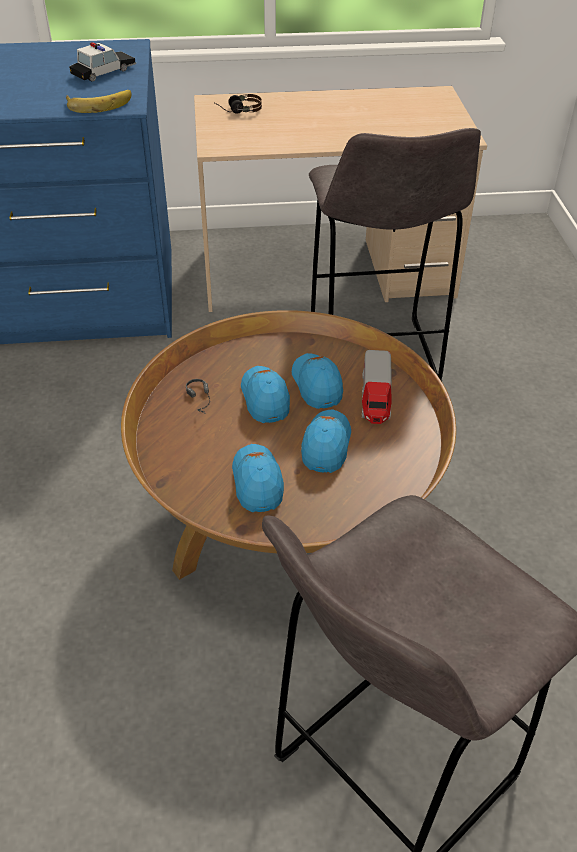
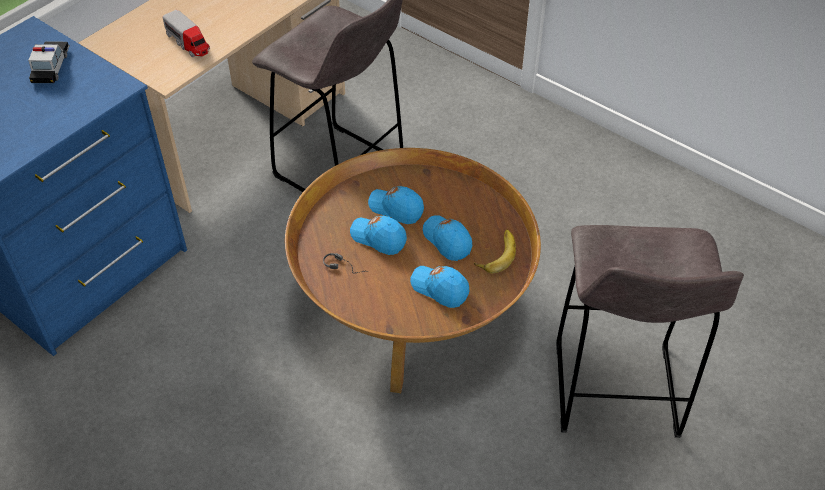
camera: 45 degrees left, 5 degrees up
(99, 103) = (97, 96): banana -> banana (495, 253)
(237, 111) = (135, 39): headphones -> none
(376, 398) = (437, 193): toy truck -> toy truck (188, 43)

